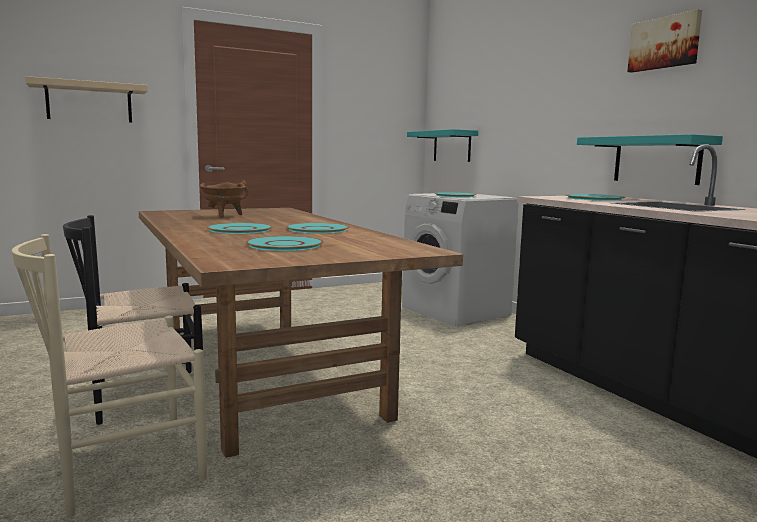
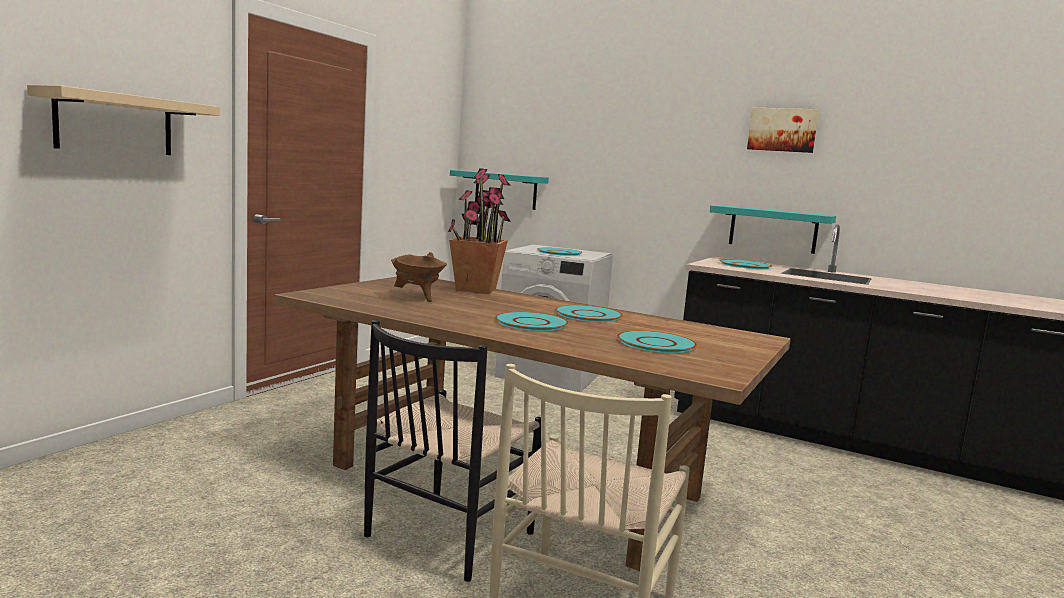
camera: 35 degrees left, 0 degrees up
(297, 215) = (476, 289): none -> potted plant

